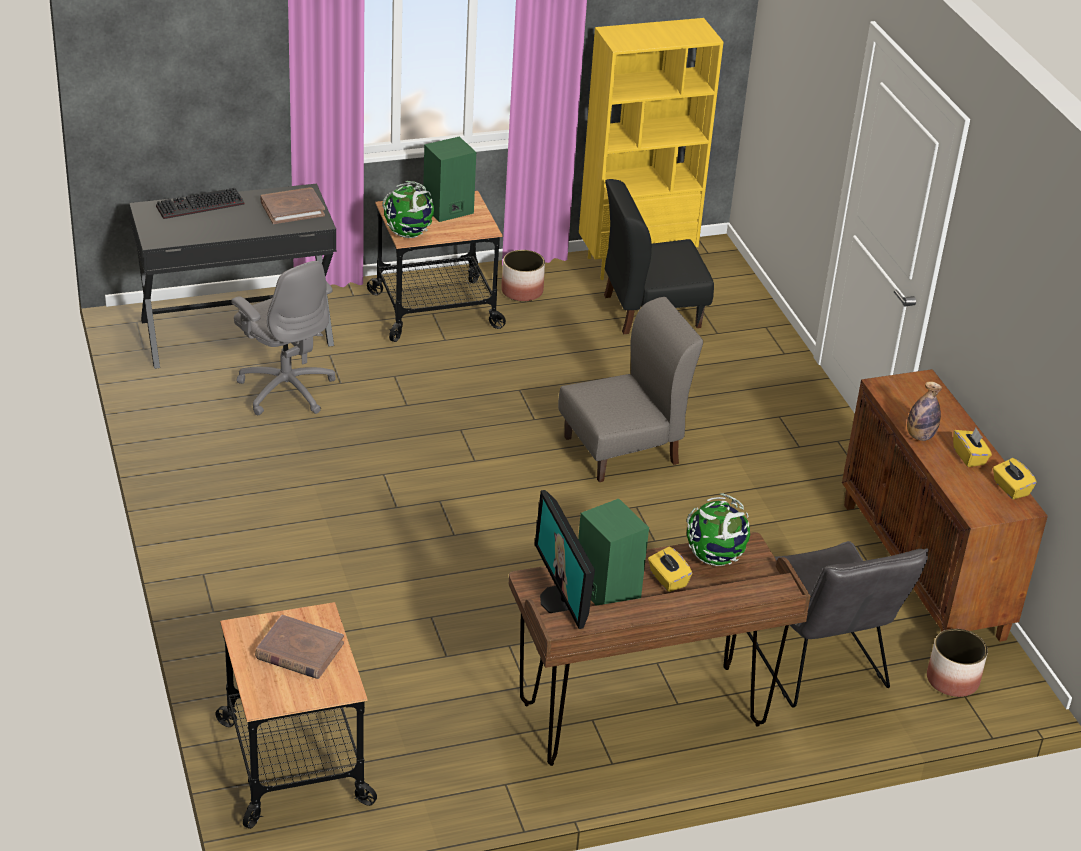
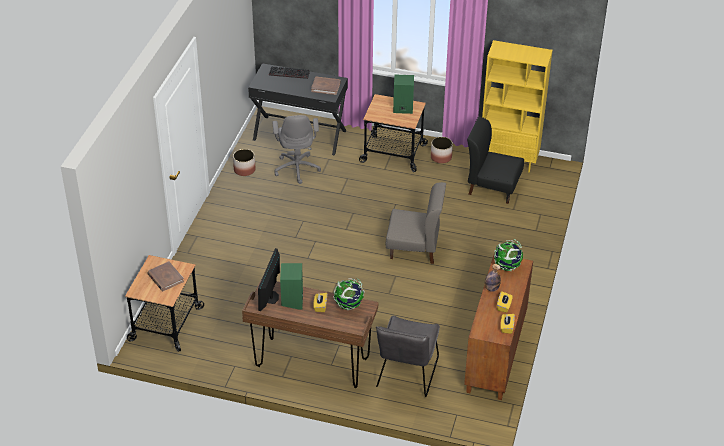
camera: 35 degrees right, 5 degrees up
(408, 233) = (374, 114): globe -> globe (507, 266)
(952, 680) = (458, 405): planter -> planter (244, 170)

